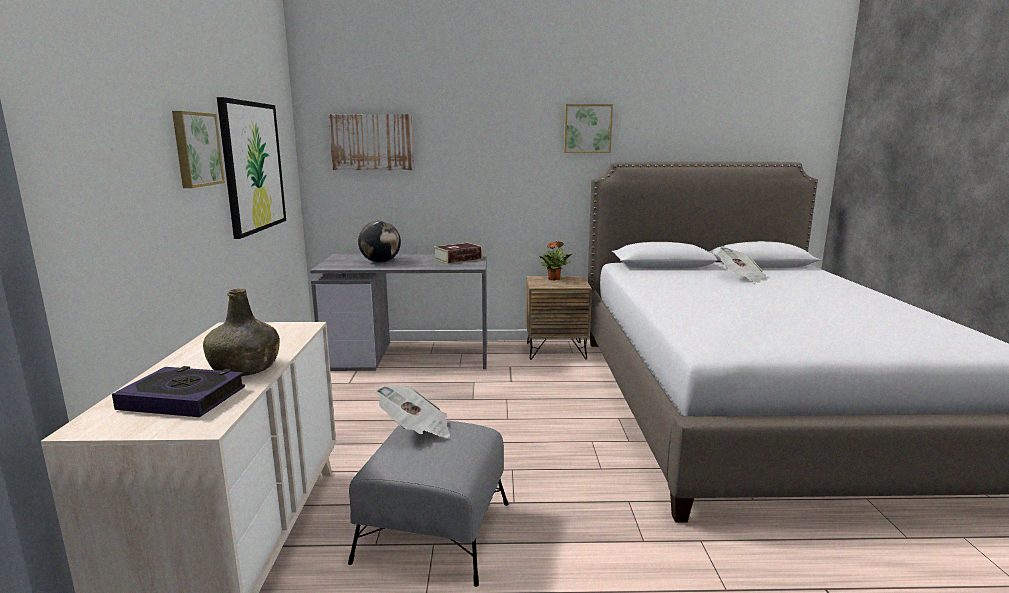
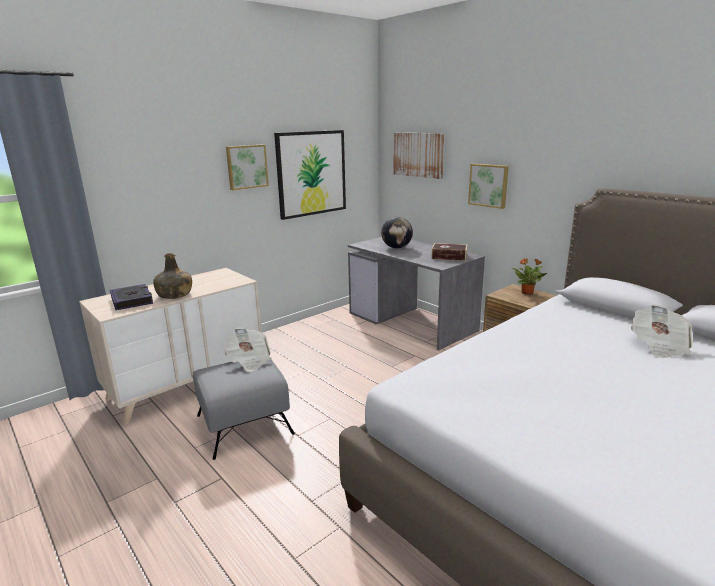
camera: 50 degrees right, 5 degrees up
(587, 128) = (586, 150): picture -> picture (489, 185)

